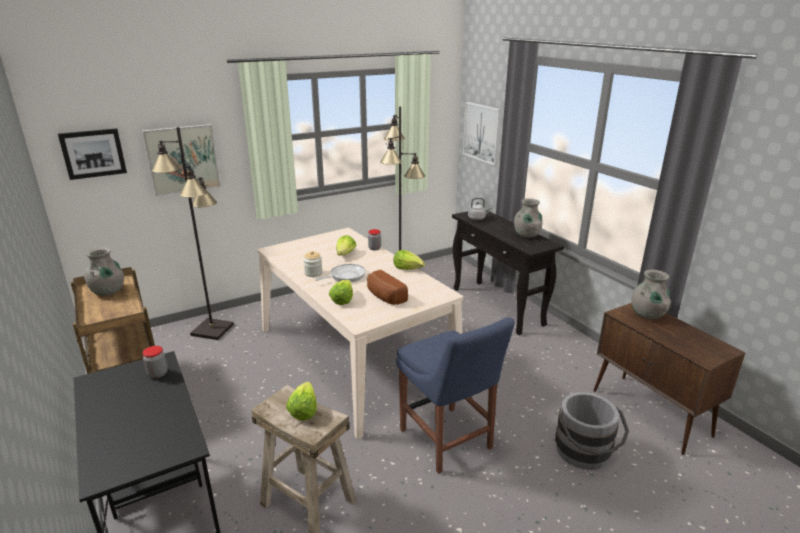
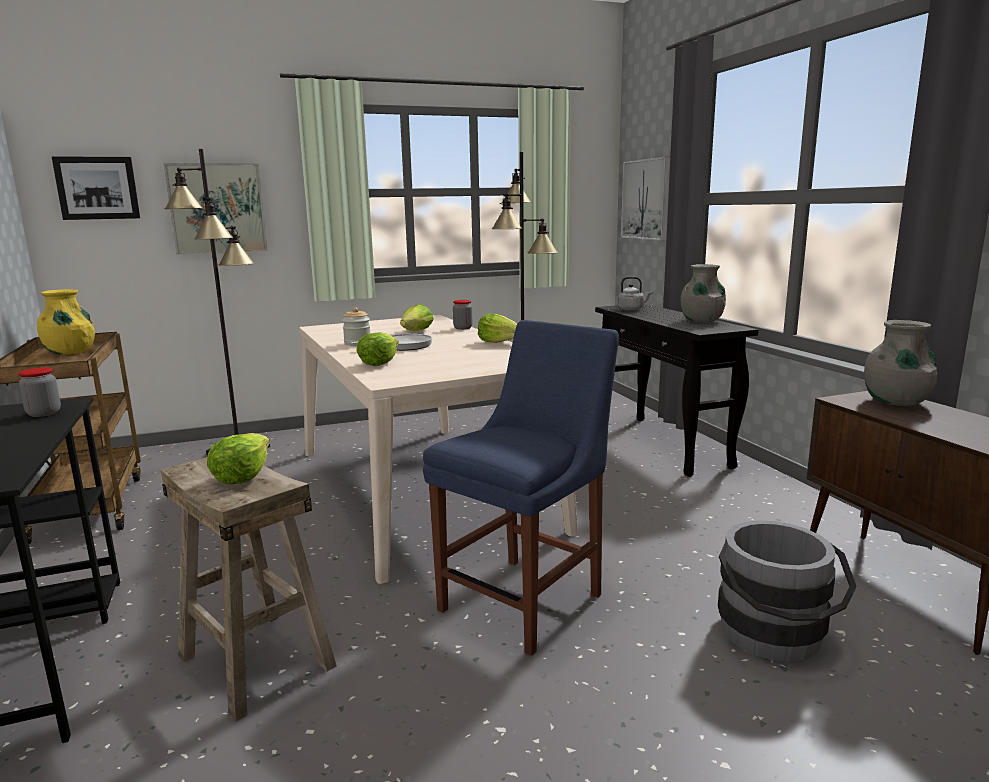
camera: 10 degrees right, 10 degrees down
(108, 291) = (70, 353): grey vase -> yellow vase
(384, 297) = (444, 362): bread -> none
(448, 442) = (526, 599): blue chair -> blue chair turned 120 degrees counterclockwise

